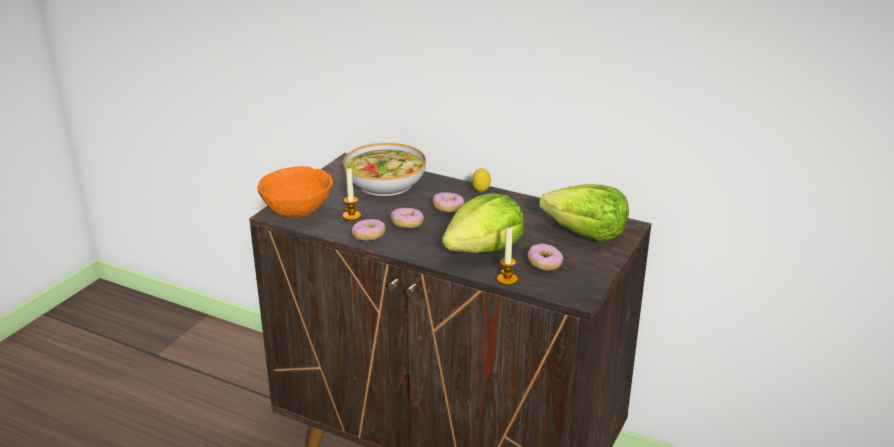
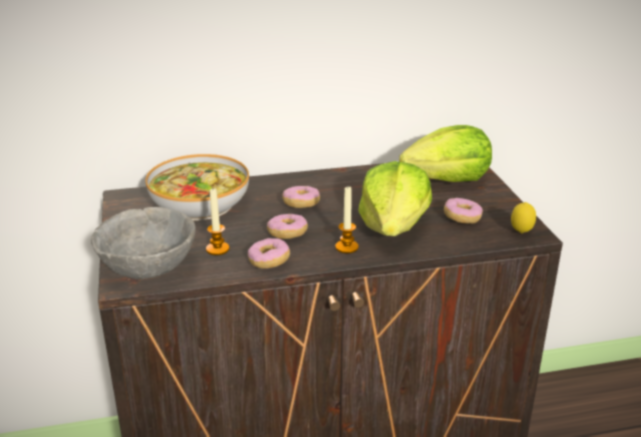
camera: 40 degrees left, 0 degrees up
(297, 212) = (150, 270): orange bowl -> grey bowl
(481, 192) = (305, 179): lemon -> lemon (521, 233)
(507, 279) = (457, 245): candle -> candle (346, 247)

